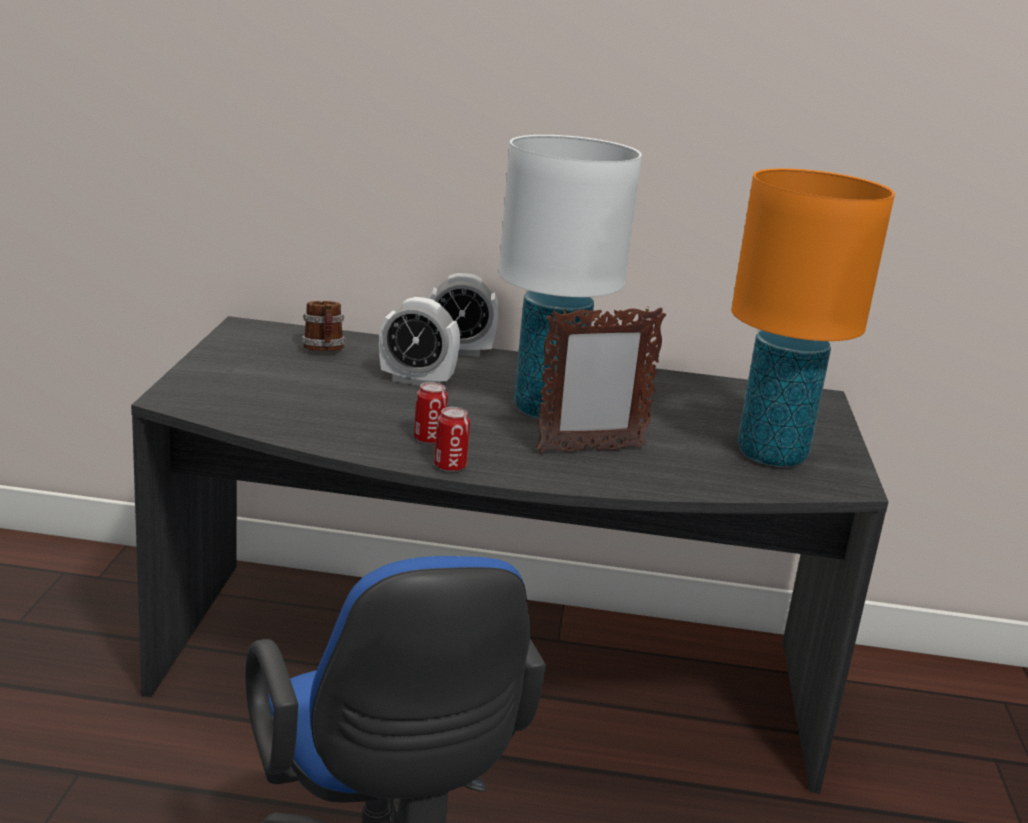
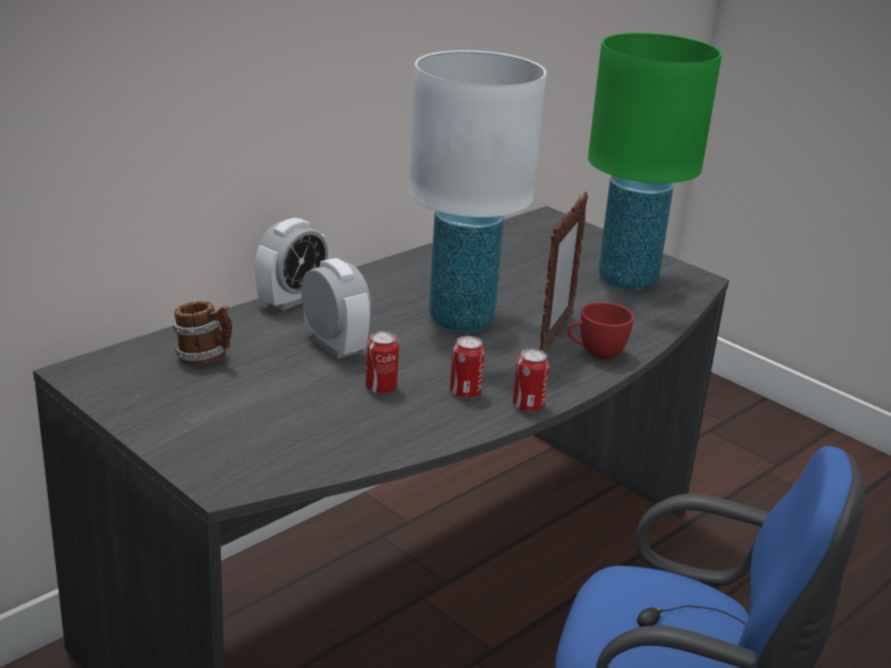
camera: 50 degrees left, 5 degrees up
(382, 410) = (381, 388): none -> can
(417, 381) = (334, 346): alarm clock -> alarm clock turned 90 degrees counterclockwise
(596, 472) = (595, 353): none -> red cup
(771, 455) = (627, 280): orange table lamp -> green table lamp

